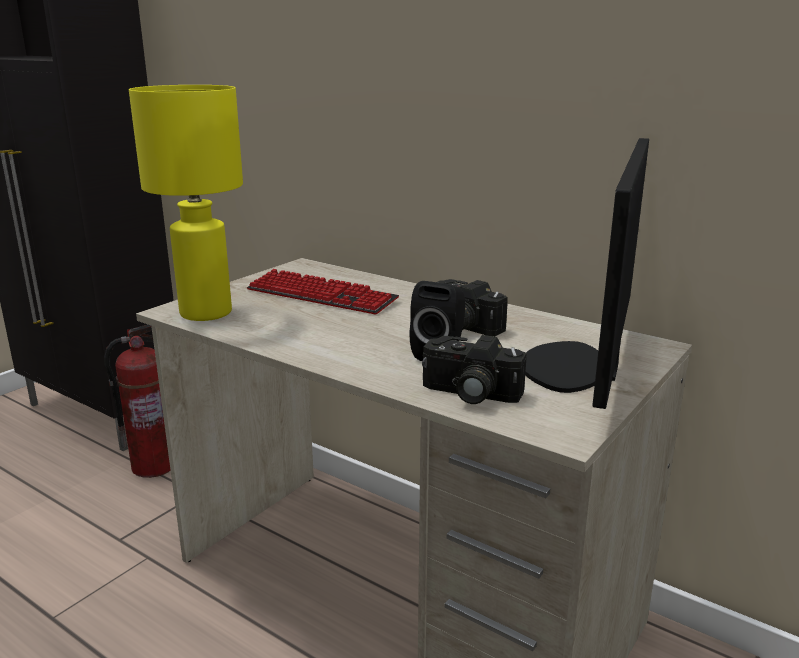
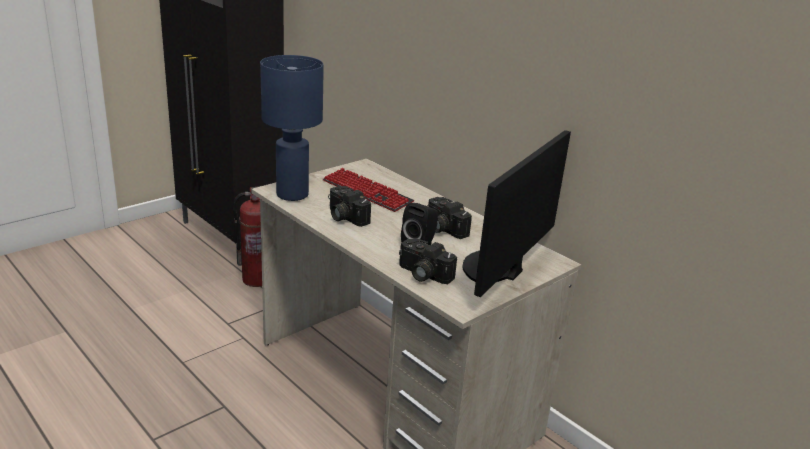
camera: 10 degrees right, 5 degrees up
(204, 313) = (291, 194): yellow table lamp -> blue table lamp
(301, 331) = (344, 217): none -> camera

